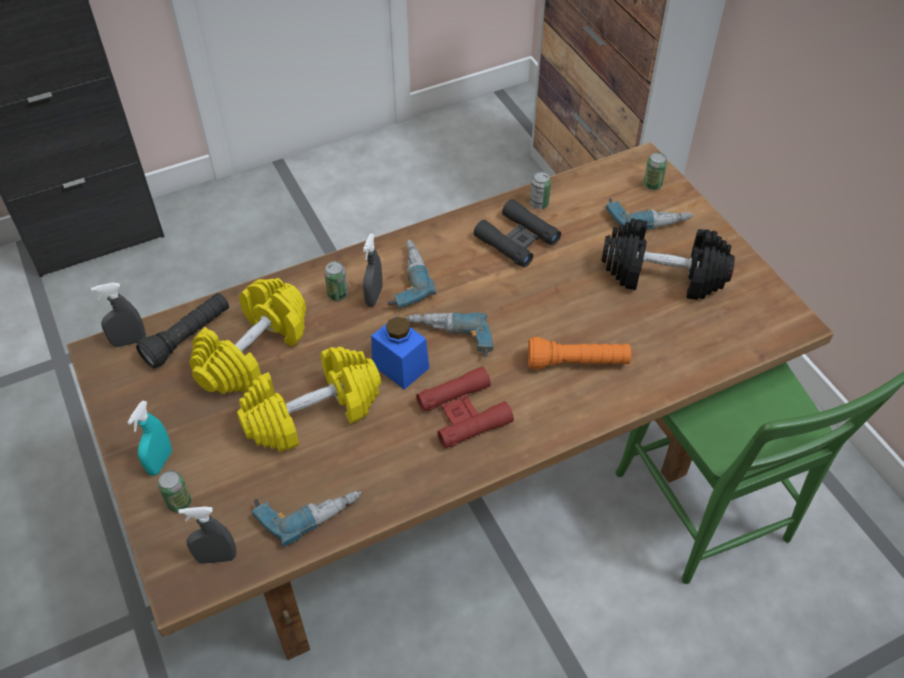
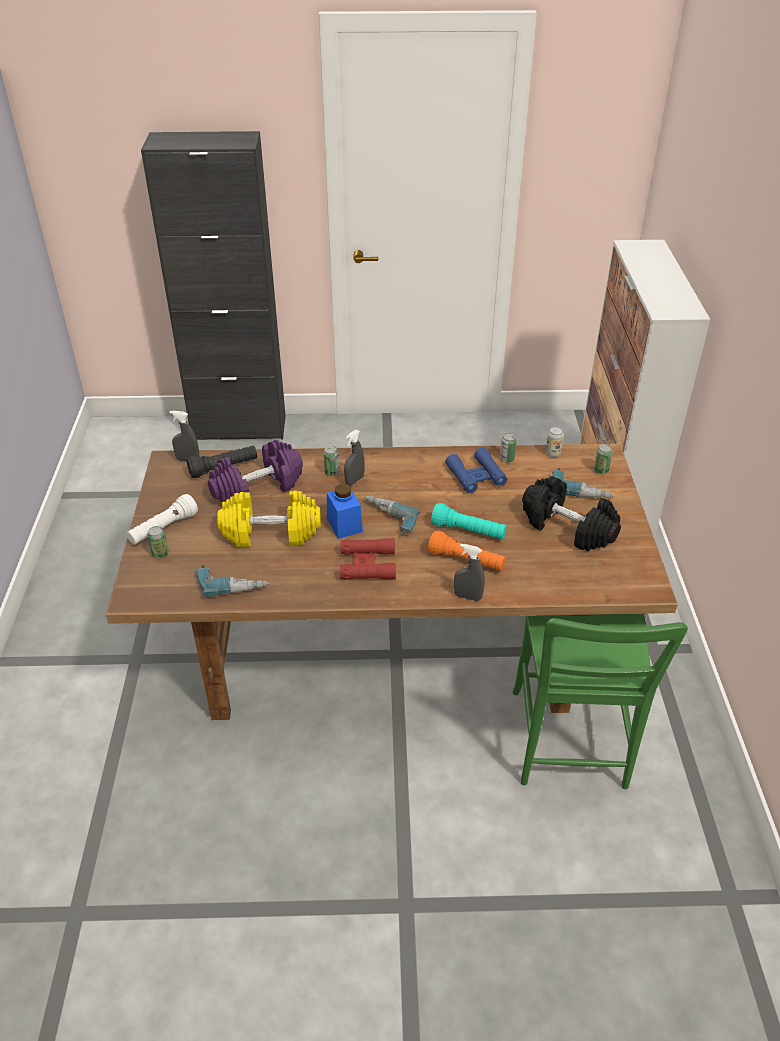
camera: 25 degrees right, 10 degrees down
(160, 462) = (163, 529): turquoise spray bottle -> white flashlight
(216, 557) = (162, 590): grey spray bottle -> grey spray bottle (468, 597)
(254, 352) = (257, 488): yellow dumbbell -> purple dumbbell
(403, 279) = (381, 476): power drill -> none
(517, 240) = (475, 476): black binoculars -> blue binoculars
(555, 321) = (468, 531): none -> turquoise flashlight
(586, 179) = (552, 453): none -> can

